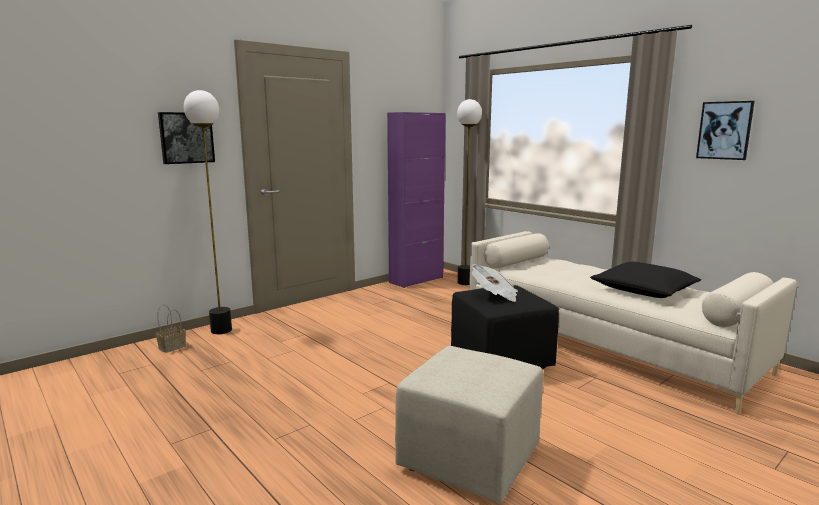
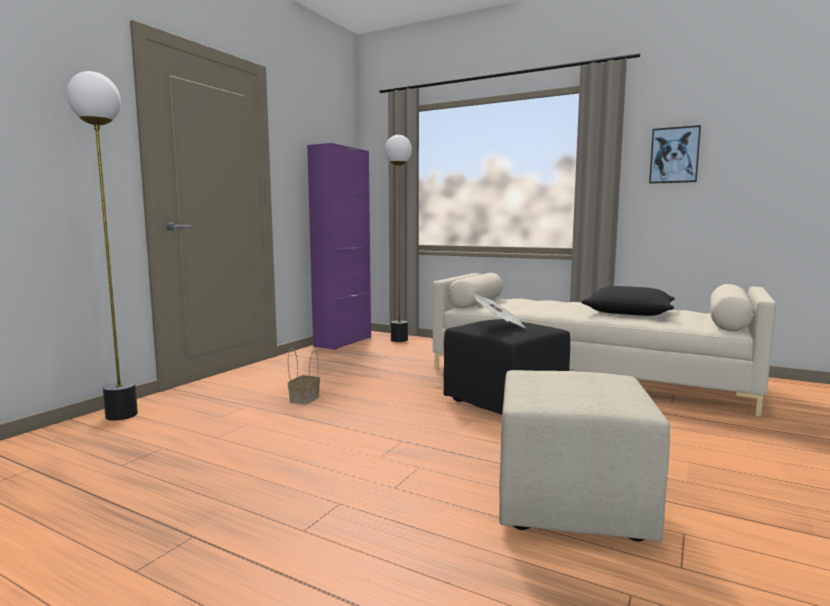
camera: 20 degrees left, 5 degrees down
(172, 346) = (53, 443): basket -> basket (304, 399)
(186, 138) = (64, 141): picture -> none

